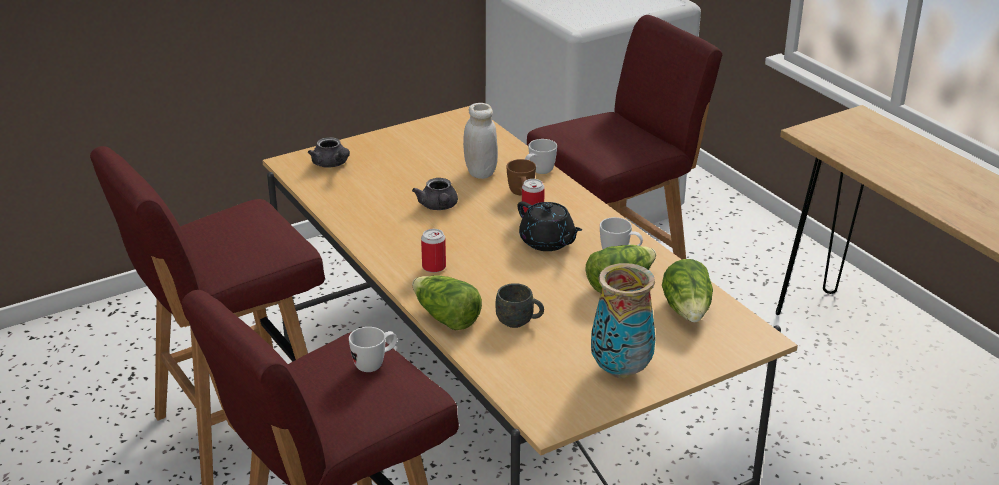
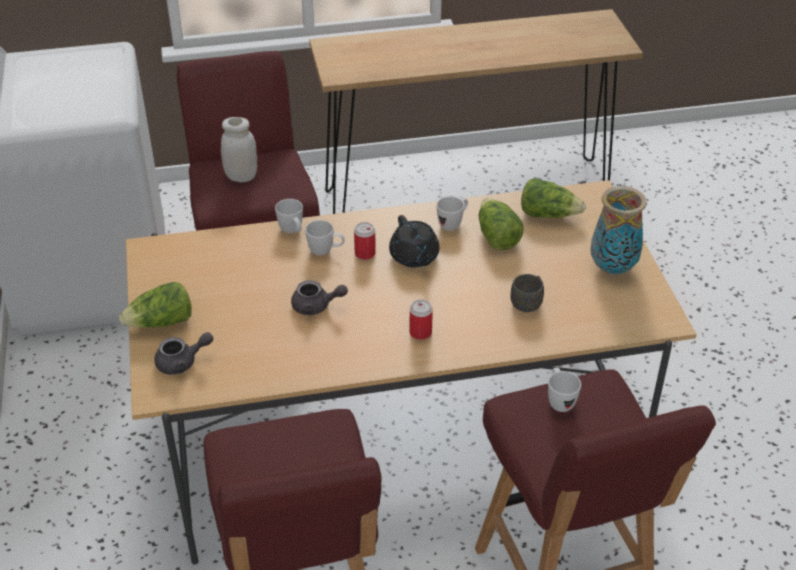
camera: 70 degrees left, 10 degrees up
(446, 318) = (504, 343): lettuce -> lettuce (161, 323)
(480, 172) = (269, 266): white jar -> white jar (241, 176)
(521, 195) = (326, 251): brown mug -> white mug
(547, 242) = (414, 257): black teapot -> black teapot turned 90 degrees clockwise

